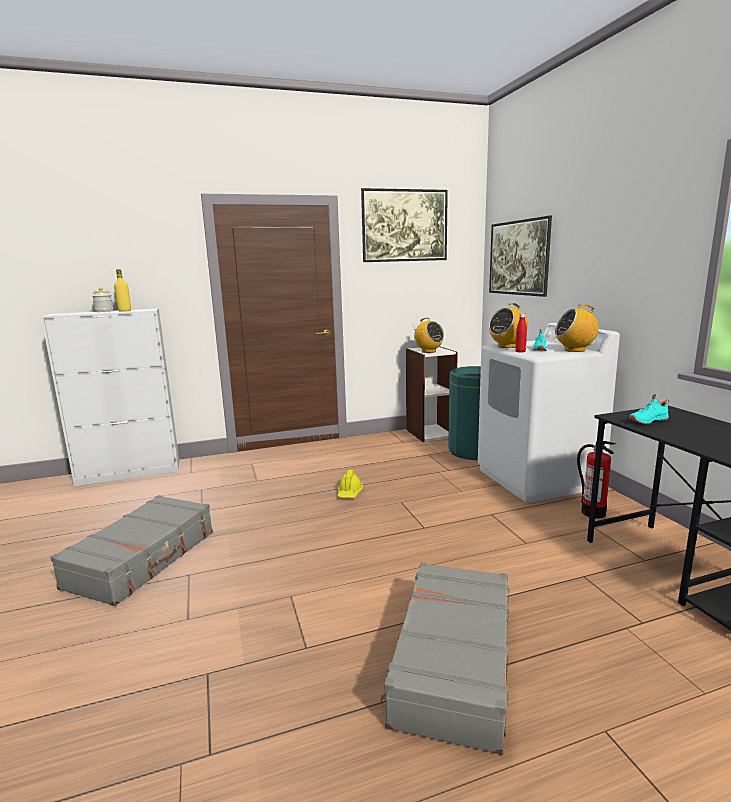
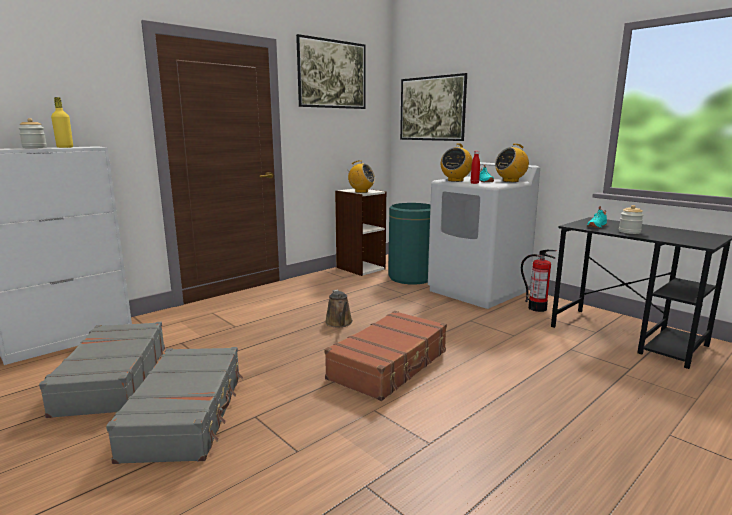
camera: 25 degrees left, 0 degrees up
(350, 493) = (339, 323): yellow hard hat -> brown watering can
(352, 550) = (390, 365): none -> brown suitcase
(452, 662) = (544, 422): grey suitcase -> grey suitcase (112, 380)
(682, 434) = (629, 232): none -> jar

